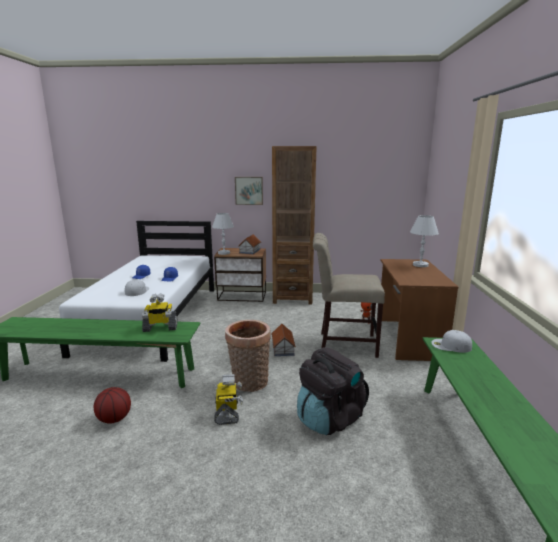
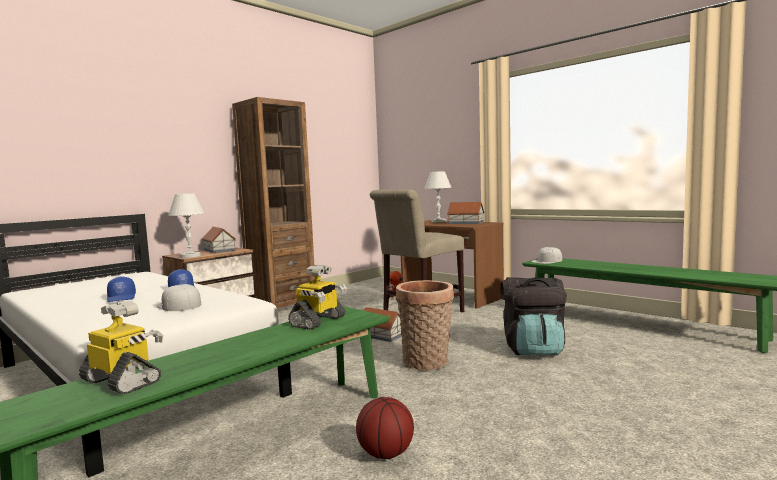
camera: 50 degrees left, 10 degrees down
(227, 412) = (467, 385): toy robot -> toy robot (123, 381)
(249, 190) = (200, 163): picture -> none
(426, 275) = (465, 223): none -> toy house

